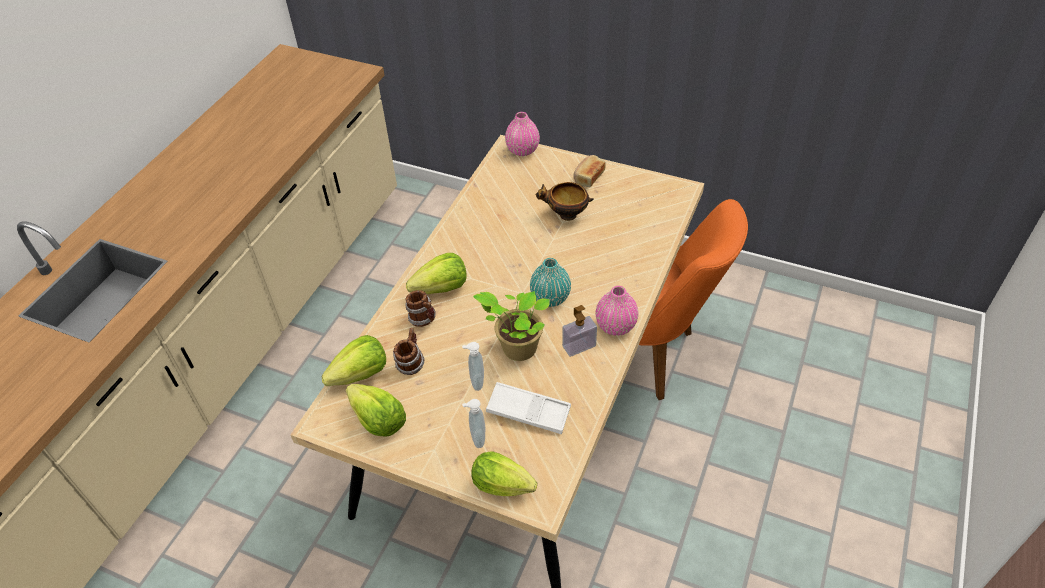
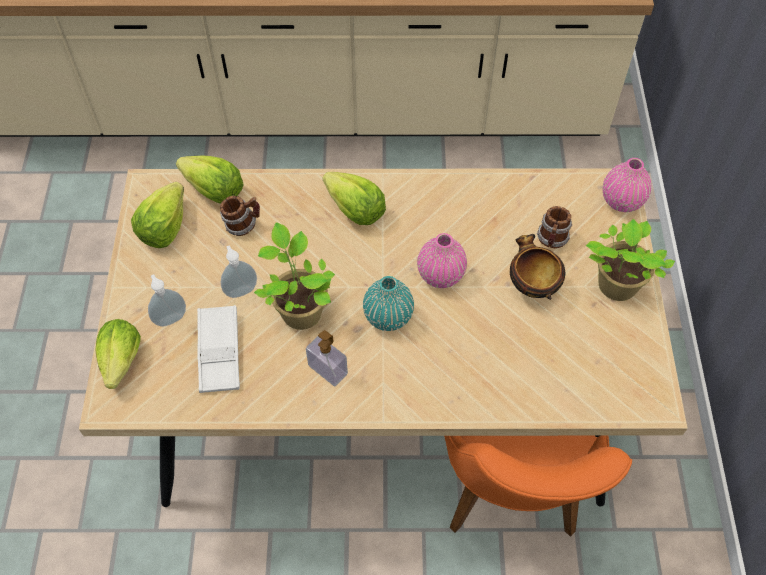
camera: 65 degrees right, 10 degrees up
(423, 319) = (305, 212): mug -> mug (552, 240)
(588, 177) = (615, 287): bread -> potted plant
(615, 326) = (374, 398): pink vase -> pink vase (440, 275)

